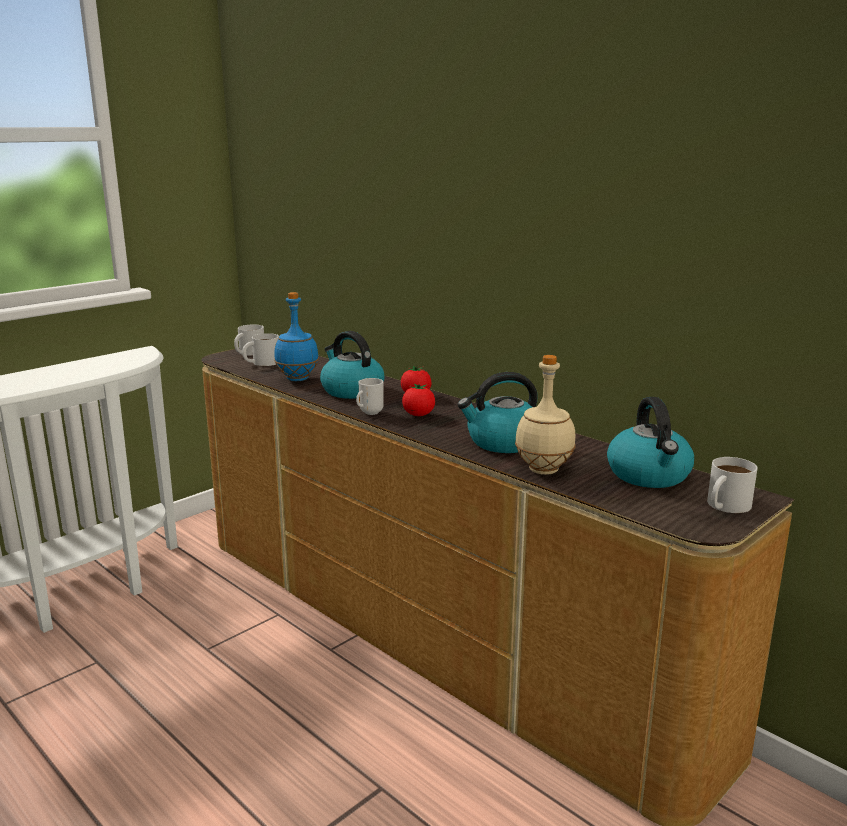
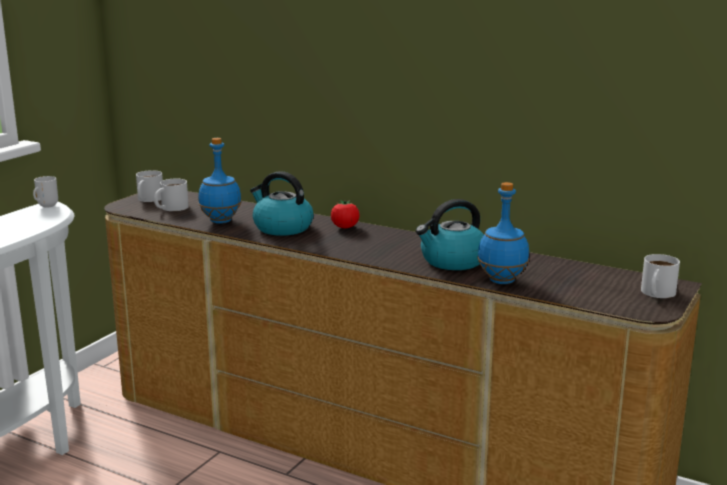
camera: 15 degrees left, 0 degrees up
(369, 413) = (315, 246): mug -> mug (46, 206)
(418, 415) = (361, 244): tomato -> none
(544, 470) = (502, 281): beige bottle -> blue bottle
(649, 475) = (586, 276): kettle -> none

